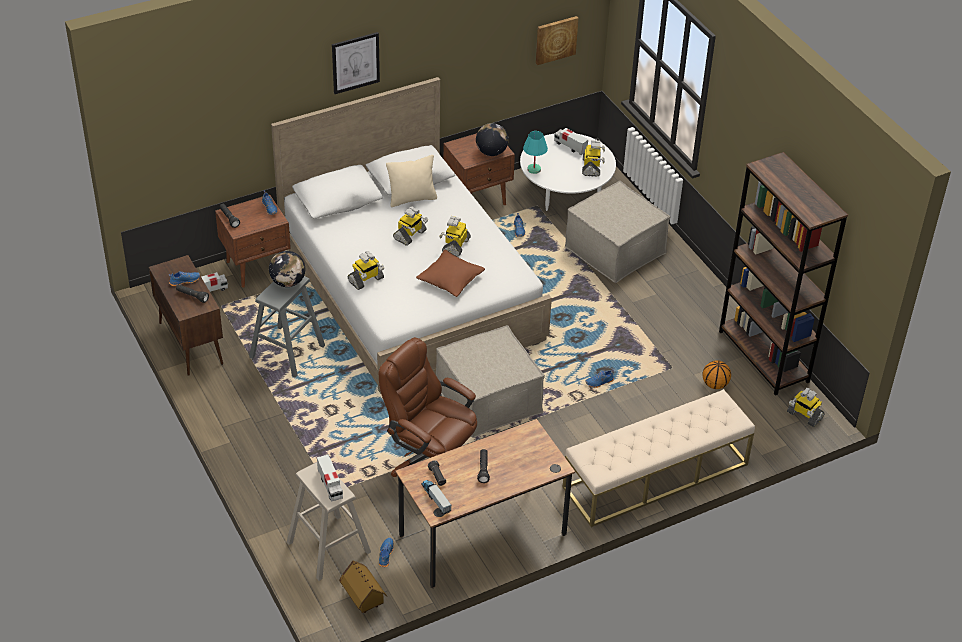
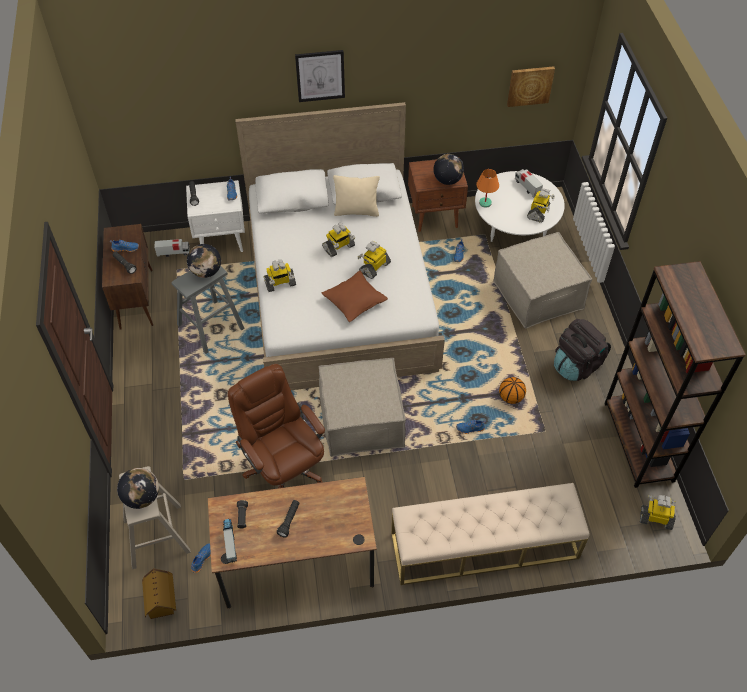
camera: 20 degrees right, 10 degrees up
(257, 267) = (222, 240): brown nightstand -> white nightstand
(330, 485) = (142, 497): toy truck -> globe
(534, 169) = (485, 203): turquoise table lamp -> orange table lamp
(679, 304) = (576, 365): none -> black backpack
(715, 384) = (579, 460): basketball -> basketball (511, 397)
(804, 415) = (656, 518): toy robot -> toy robot turned 135 degrees clockwise

